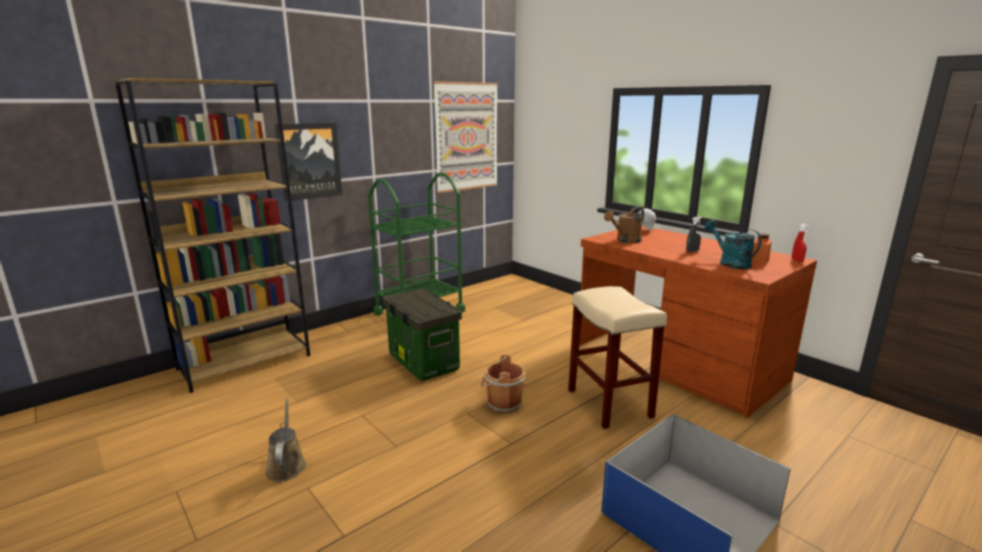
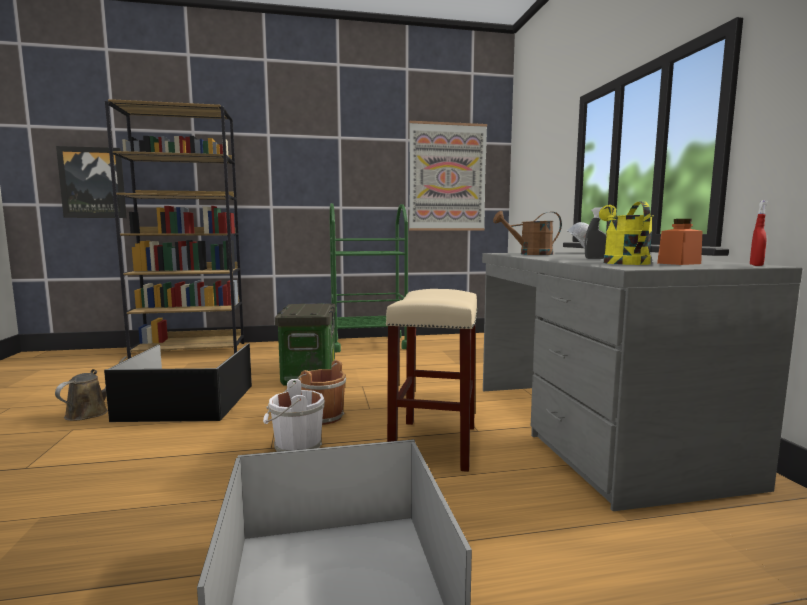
camera: 30 degrees right, 10 degrees down
(309, 161) = (277, 187): picture -> picture (93, 183)
(367, 424) = (189, 402): none -> black storage box
(527, 437) = (295, 447): none -> white bucket
(677, 362) = (591, 429): brown desk -> grey desk
(730, 263) = (621, 262): turquoise watering can -> yellow watering can

